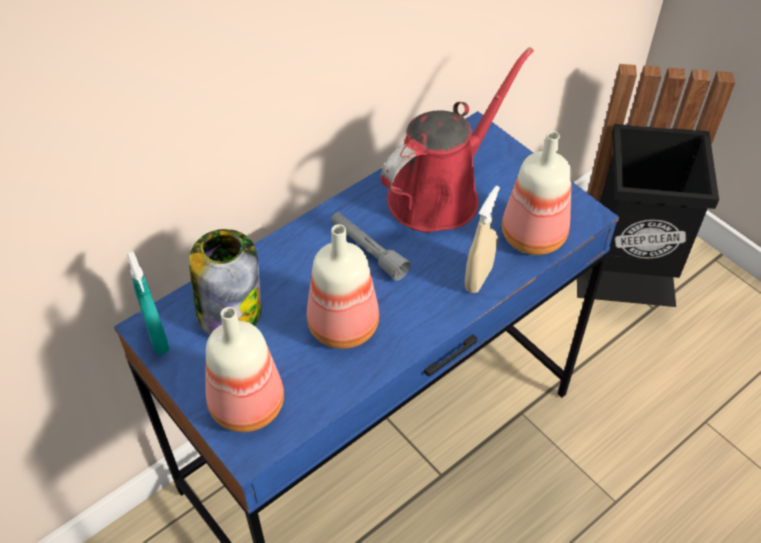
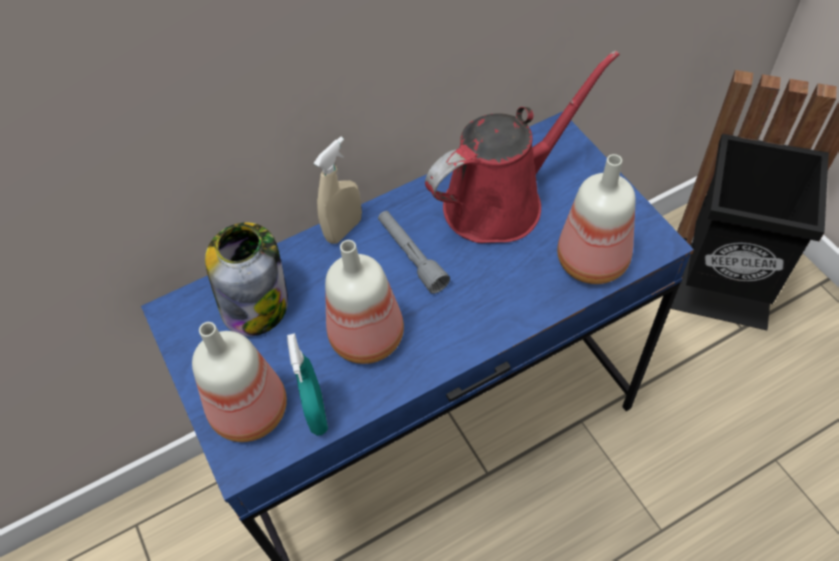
camera: 15 degrees right, 5 degrees up
(158, 338) = (180, 324): turquoise spray bottle -> turquoise spray bottle (317, 413)
(478, 278) = (521, 302): beige spray bottle -> beige spray bottle (344, 229)

